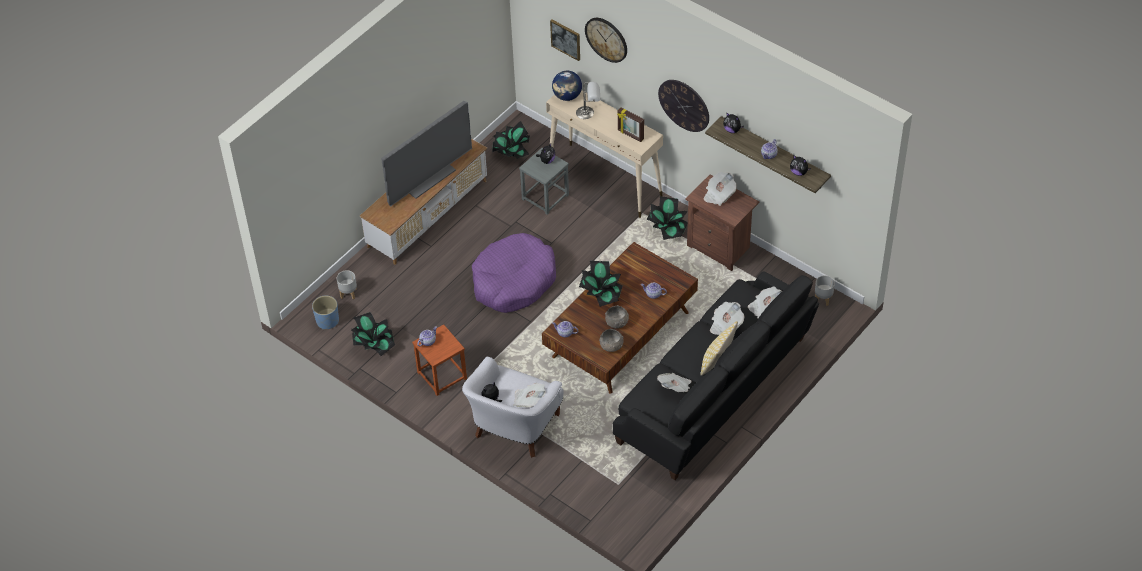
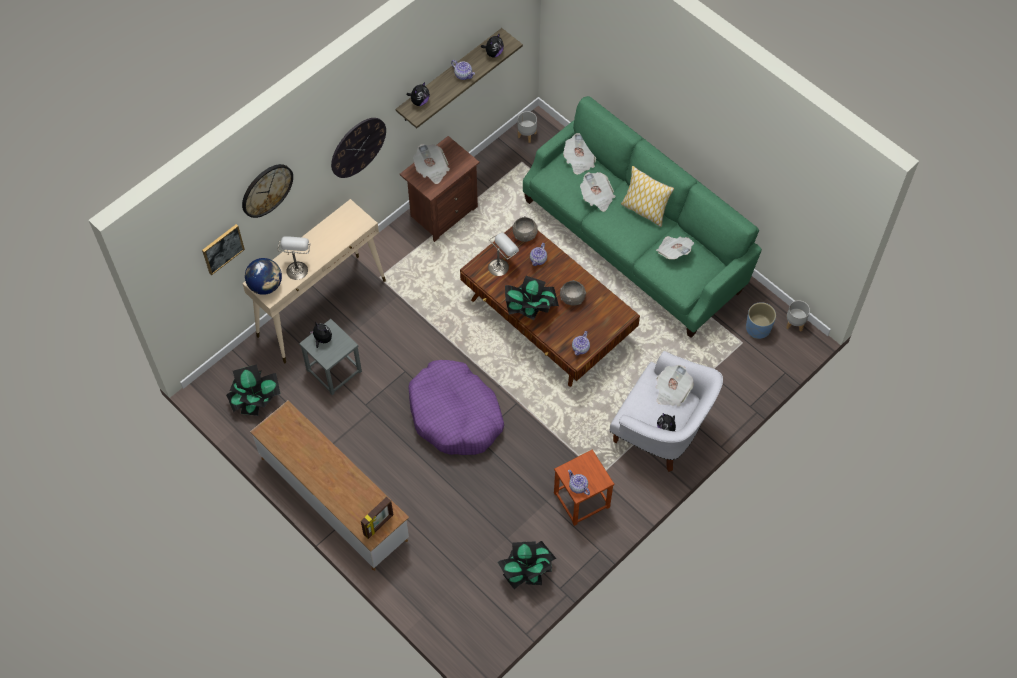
camera: 85 degrees left, 10 degrees up
(327, 321) = (483, 622): blue planter -> blue planter (758, 328)
(348, 293) = (443, 595): grey planter -> grey planter (794, 323)
(427, 177) = (323, 469): television -> none
(611, 346) = (604, 306): grey bowl -> grey bowl (525, 234)
(630, 135) = (344, 229): picture frame -> picture frame (379, 525)
(643, 269) = (501, 264): none -> white table lamp
(667, 229) = (407, 257): potted plant -> none
(716, 393) = (636, 243): black sofa -> green sofa

